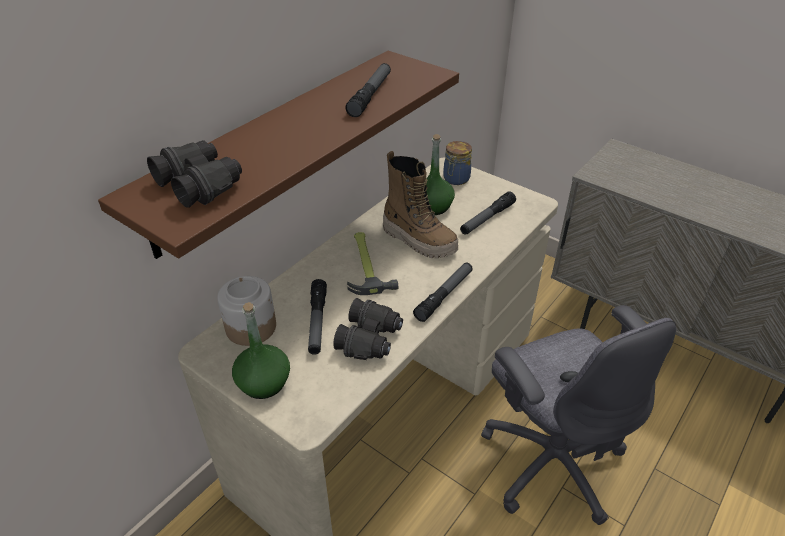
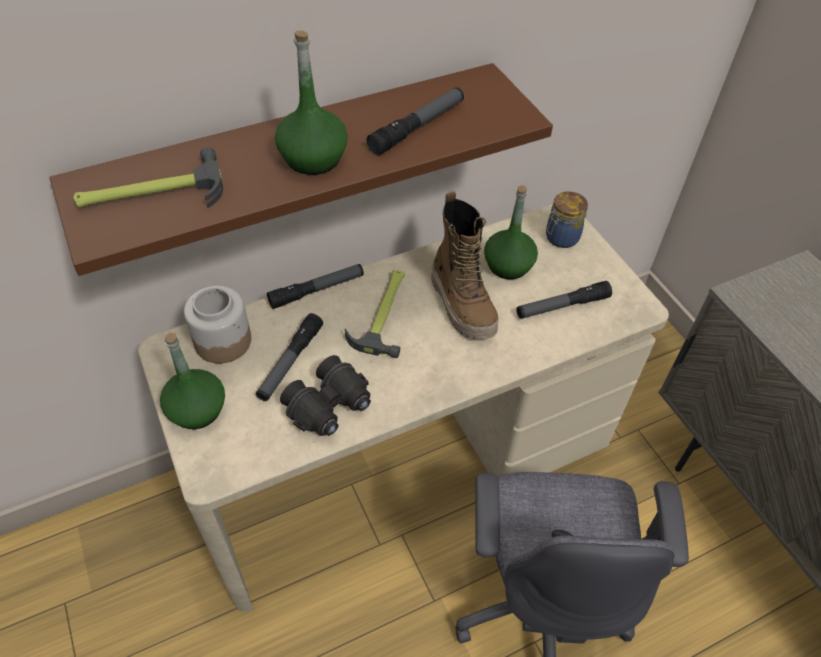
camera: 25 degrees right, 10 degrees up
(200, 184) = (150, 193): black binoculars -> hammer
(311, 130) = (313, 158): none -> green bottle
(444, 295) = (443, 387): flashlight -> flashlight (317, 290)

